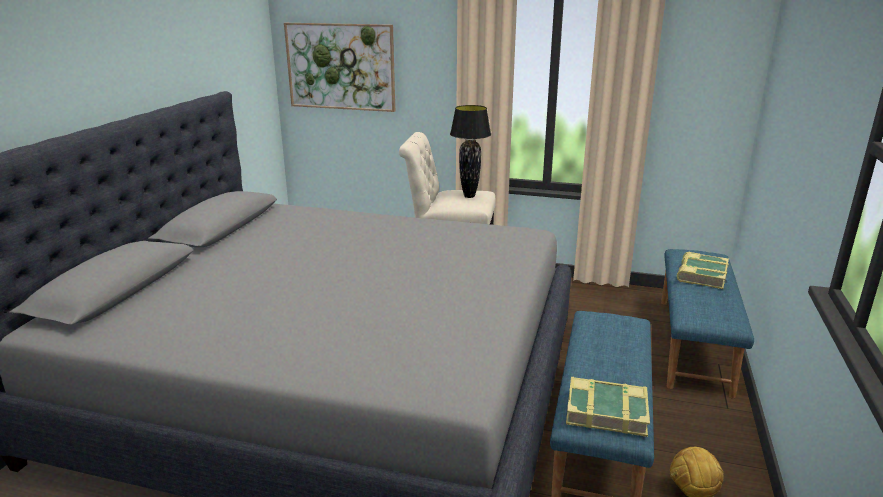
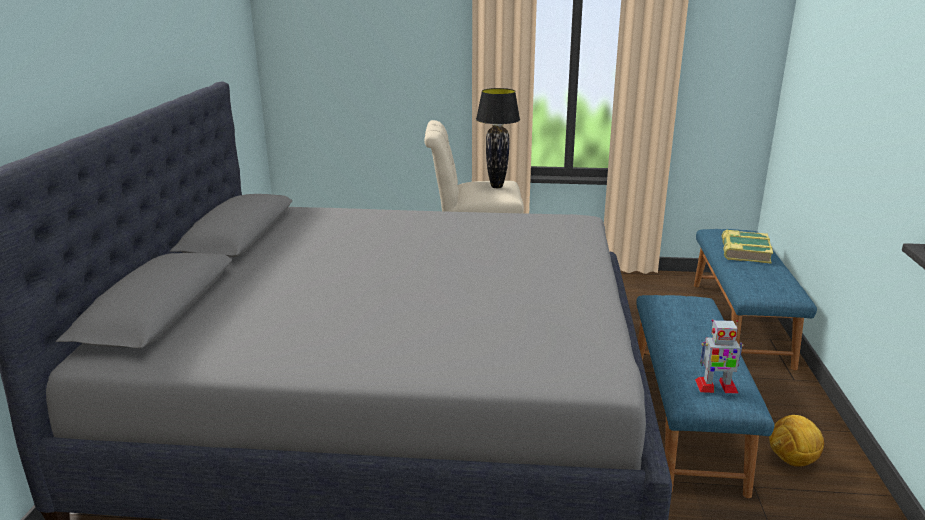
camera: 10 degrees left, 0 degrees up
(341, 66) = (336, 51): picture -> none
(606, 411) = (716, 386): book -> toy robot

